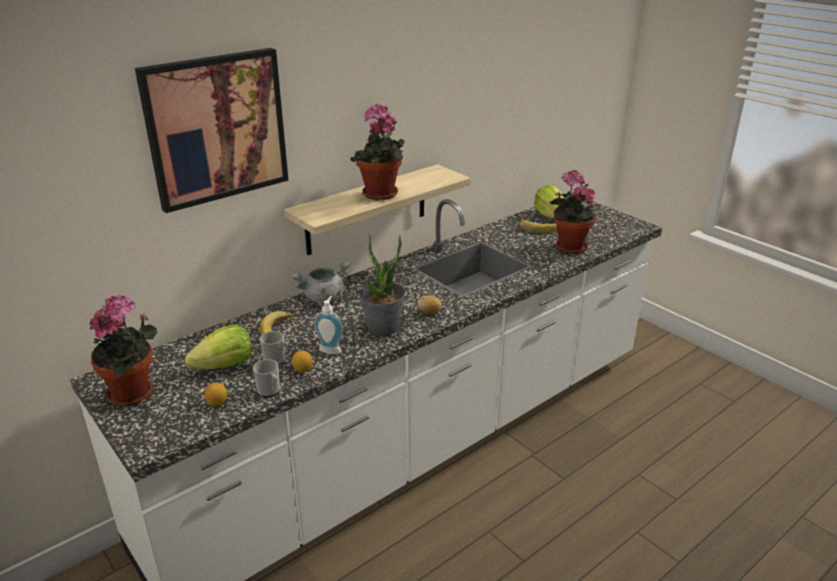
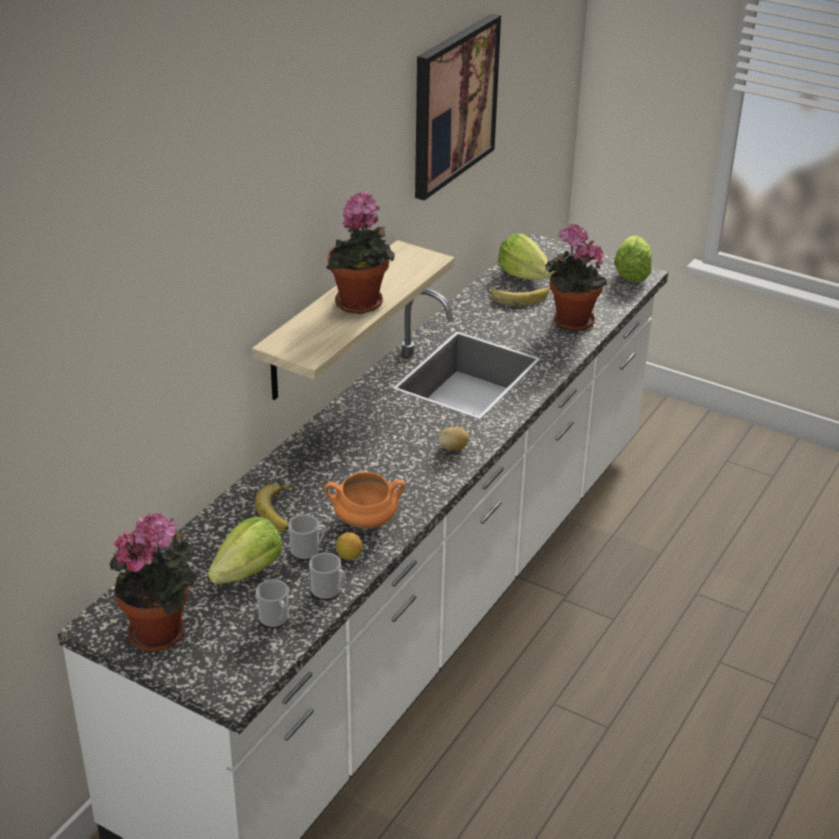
camera: 20 degrees left, 5 degrees up
(216, 128) = (191, 267): picture -> picture (453, 105)
(217, 403) = (275, 620): lemon -> mug
(324, 299) = (307, 455): grey cooking pot -> none
(331, 349) = (364, 522): soap dispenser -> orange cooking pot
(383, 327) = (409, 480): potted plant -> none
(633, 225) = (631, 273): none -> lettuce

